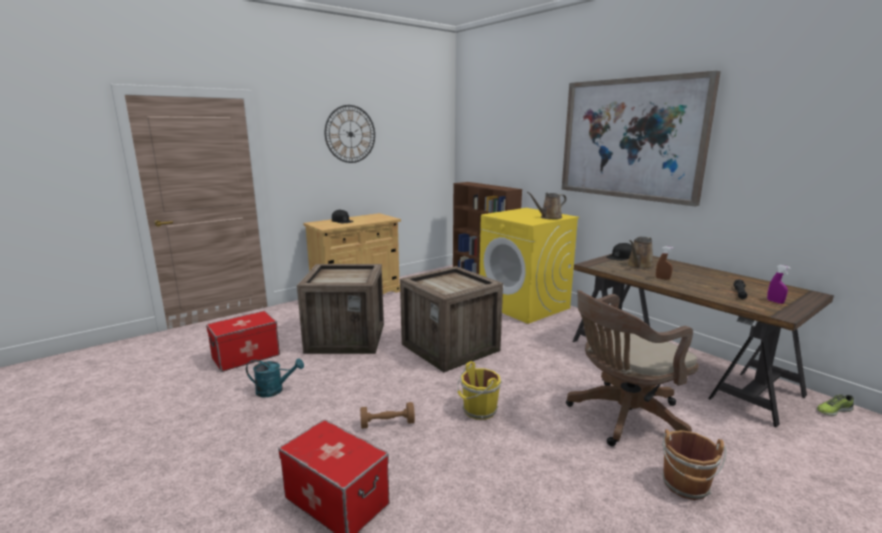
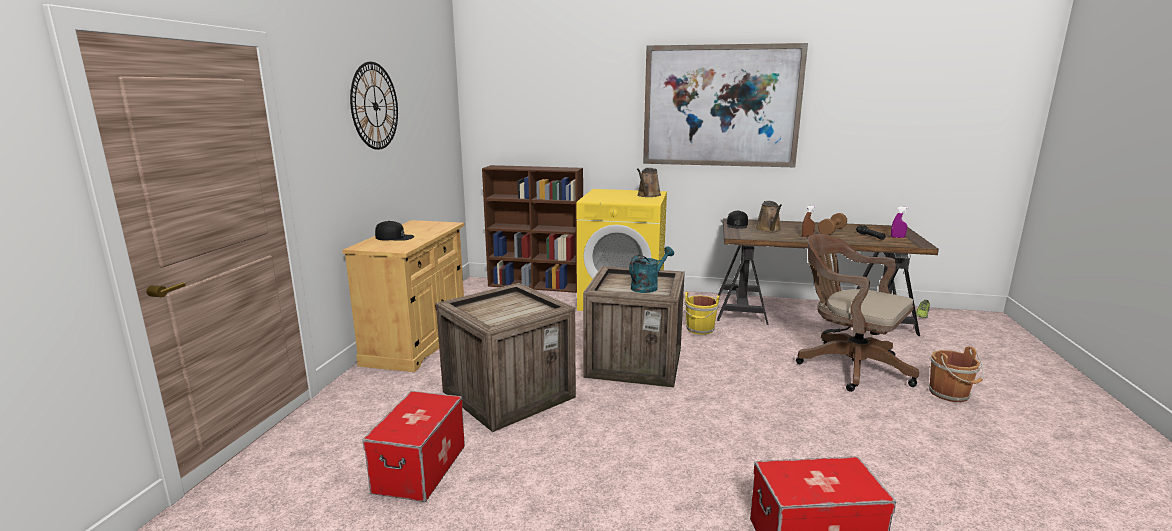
camera: 40 degrees left, 0 degrees up
(275, 390) = (545, 485): turquoise watering can -> turquoise watering can (648, 287)
(387, 424) = (720, 455): brown dumbbell -> brown dumbbell (831, 231)
(478, 411) = (762, 406): yellow bucket -> yellow bucket (700, 329)
(621, 417) = (848, 366): brown office chair -> brown office chair turned 105 degrees clockwise

